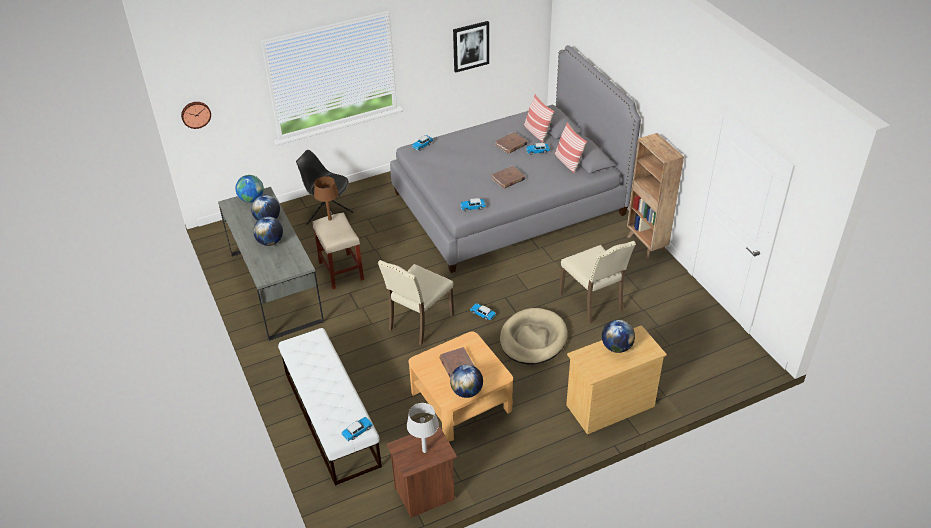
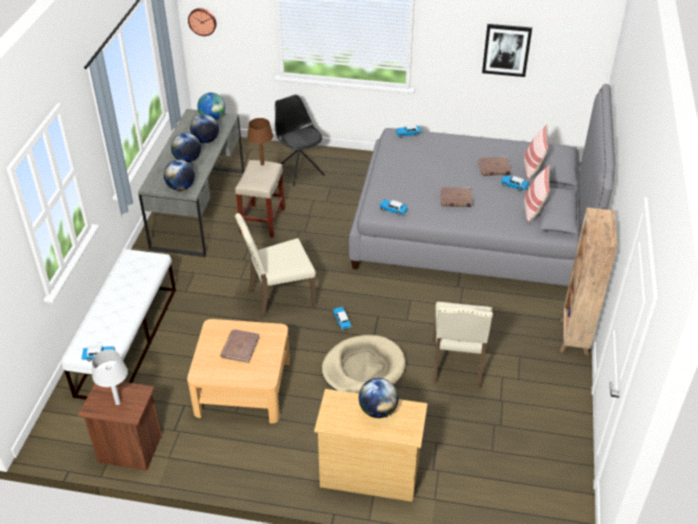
camera: 35 degrees right, 0 degrees up
(466, 392) = (222, 376): globe -> globe (181, 187)

